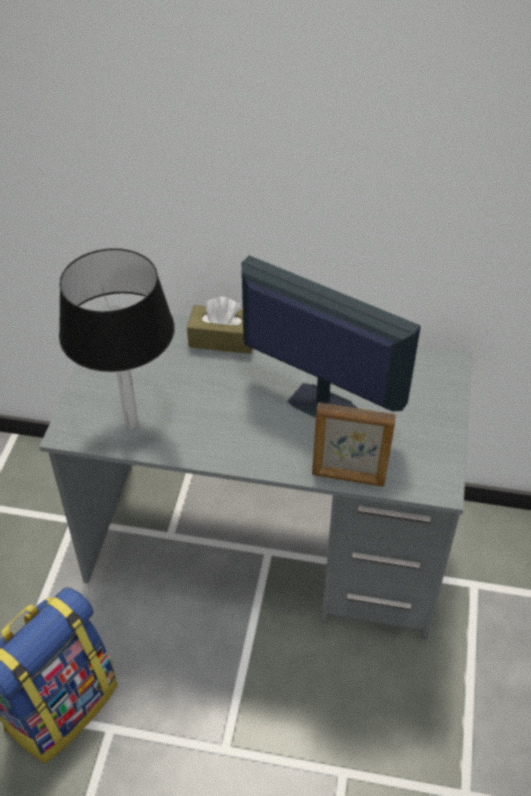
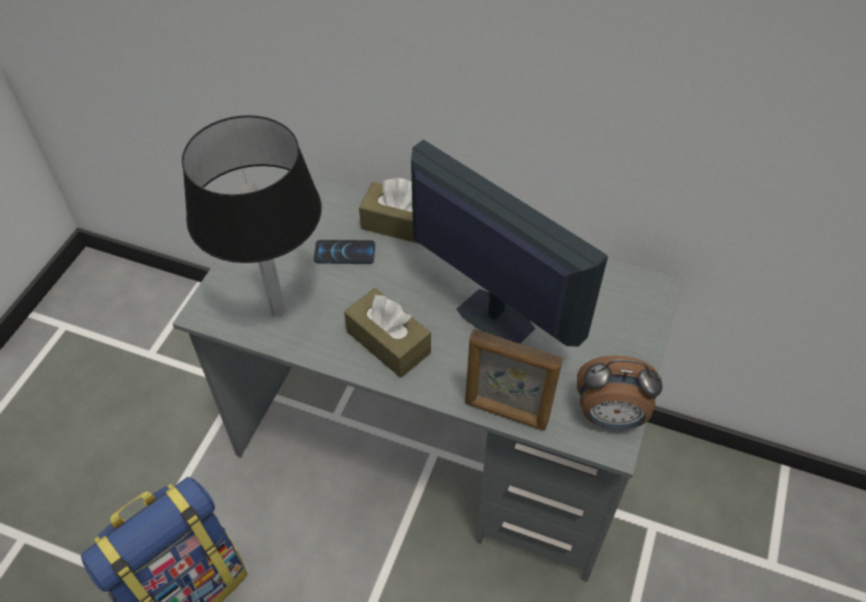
camera: 10 degrees right, 5 degrees up
(179, 368) = (344, 253): none -> phone
(235, 435) = (388, 342): none -> brown tissue box
(435, 468) = (610, 417): none -> alarm clock

